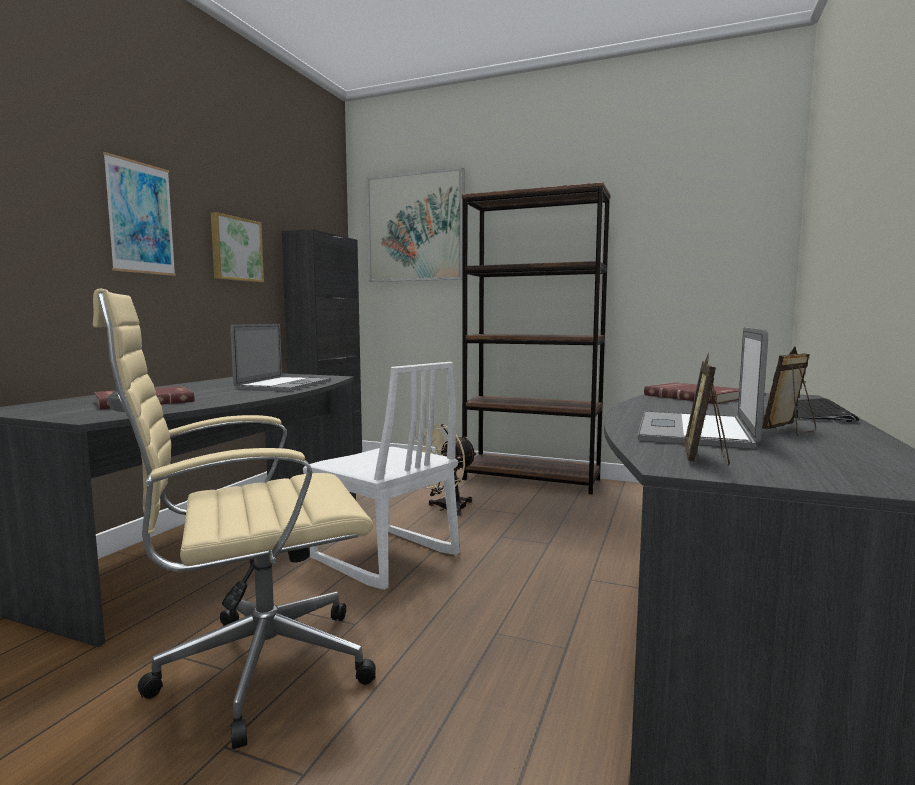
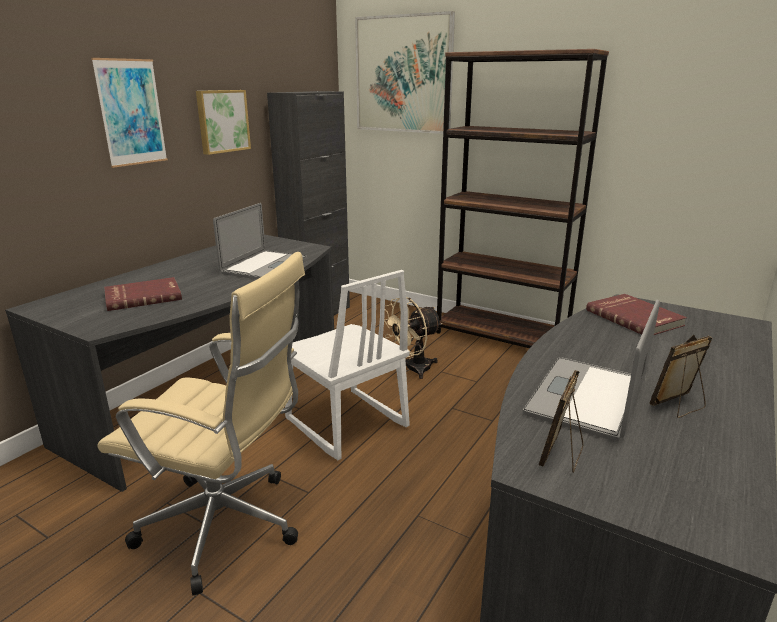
camera: 10 degrees right, 15 degrees up
(254, 670) = (227, 528): beige office chair -> beige office chair turned 150 degrees counterclockwise
(816, 412) = (736, 365): keyboard -> none

